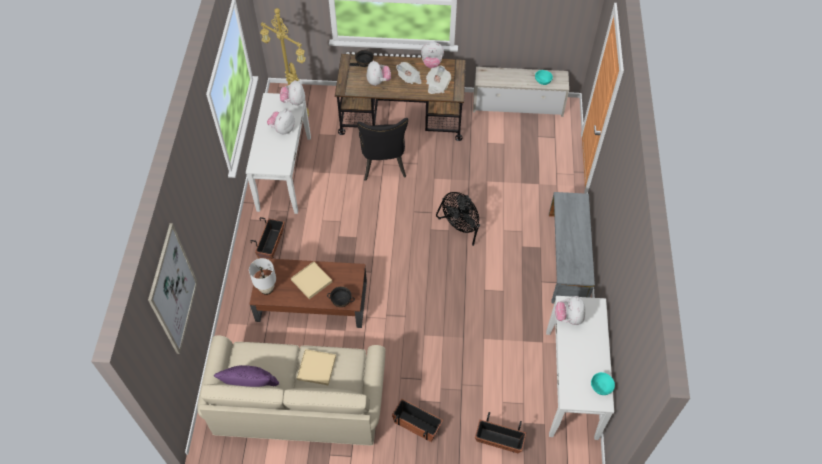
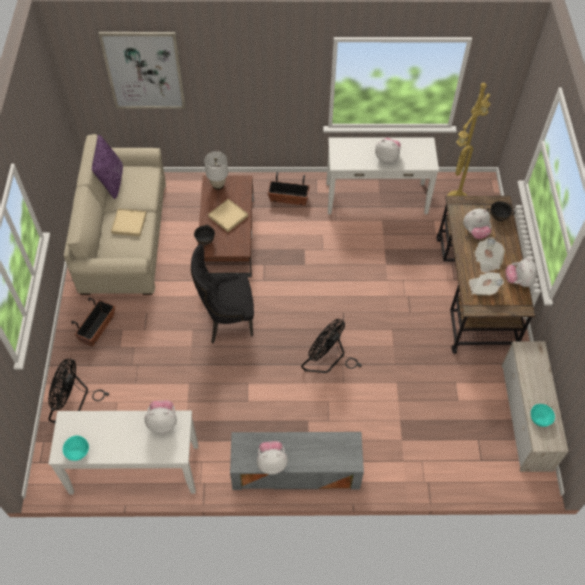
camera: 85 degrees right, 0 degrees up
(294, 102) = (426, 162): plush toy -> plush toy (272, 463)
(383, 166) = (400, 280): black chair -> black chair (227, 320)
(499, 440) = (76, 399): planter -> black fan

